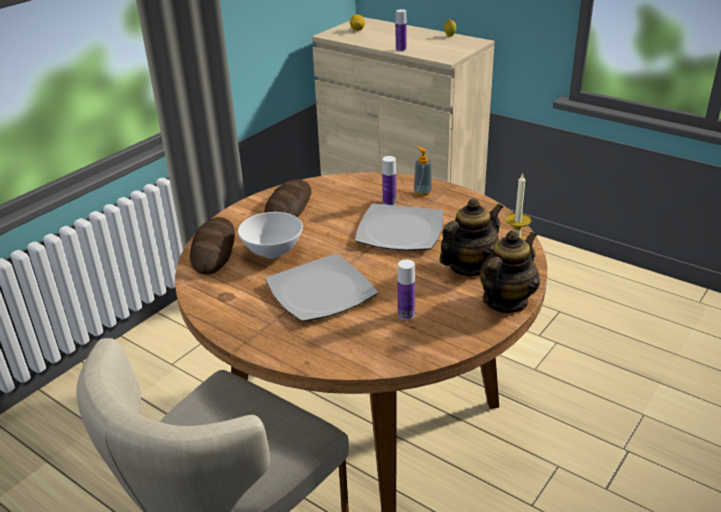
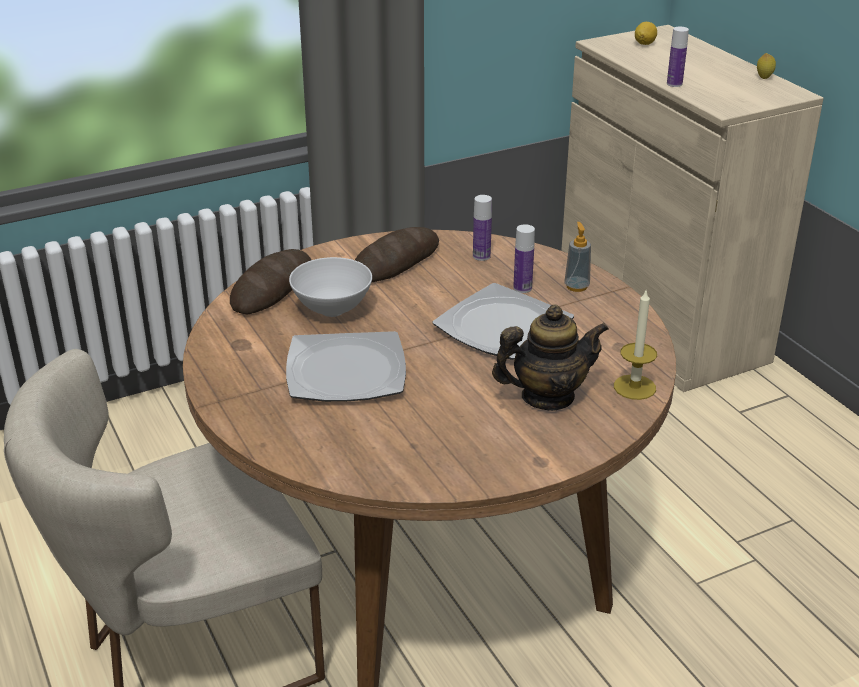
camera: 25 degrees right, 0 degrees up
(406, 314) = (418, 428): bottle -> bottle (481, 256)
(506, 302) = (552, 453): teapot -> none

